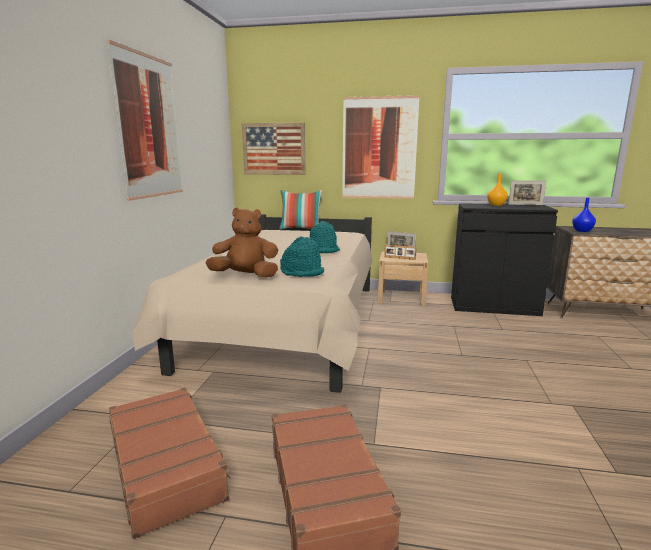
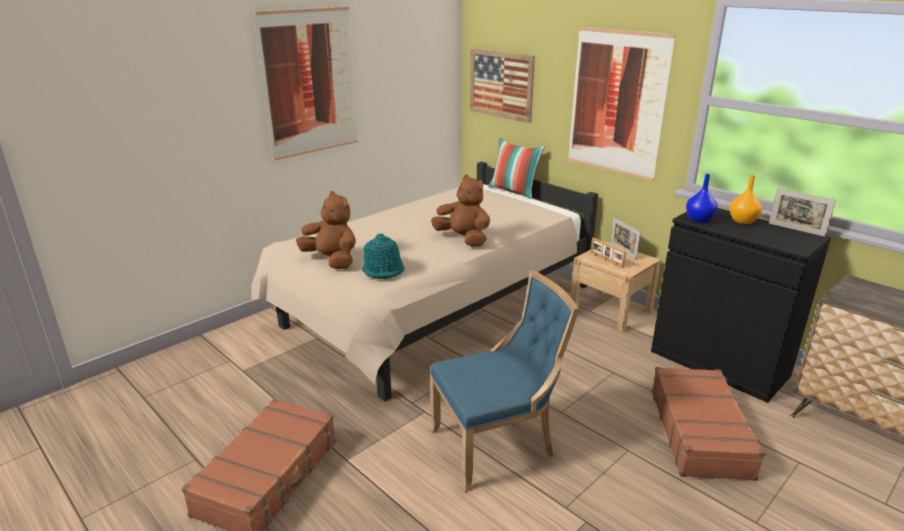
camera: 35 degrees right, 10 degrees up
(167, 466) = (204, 407): brown suitcase -> brown suitcase (700, 432)
(323, 250) = (463, 239): turquoise hat -> brown plush toy
(458, 387) = (497, 444): none -> blue chair
(582, 231) = (857, 298): blue vase -> blue vase (699, 220)

